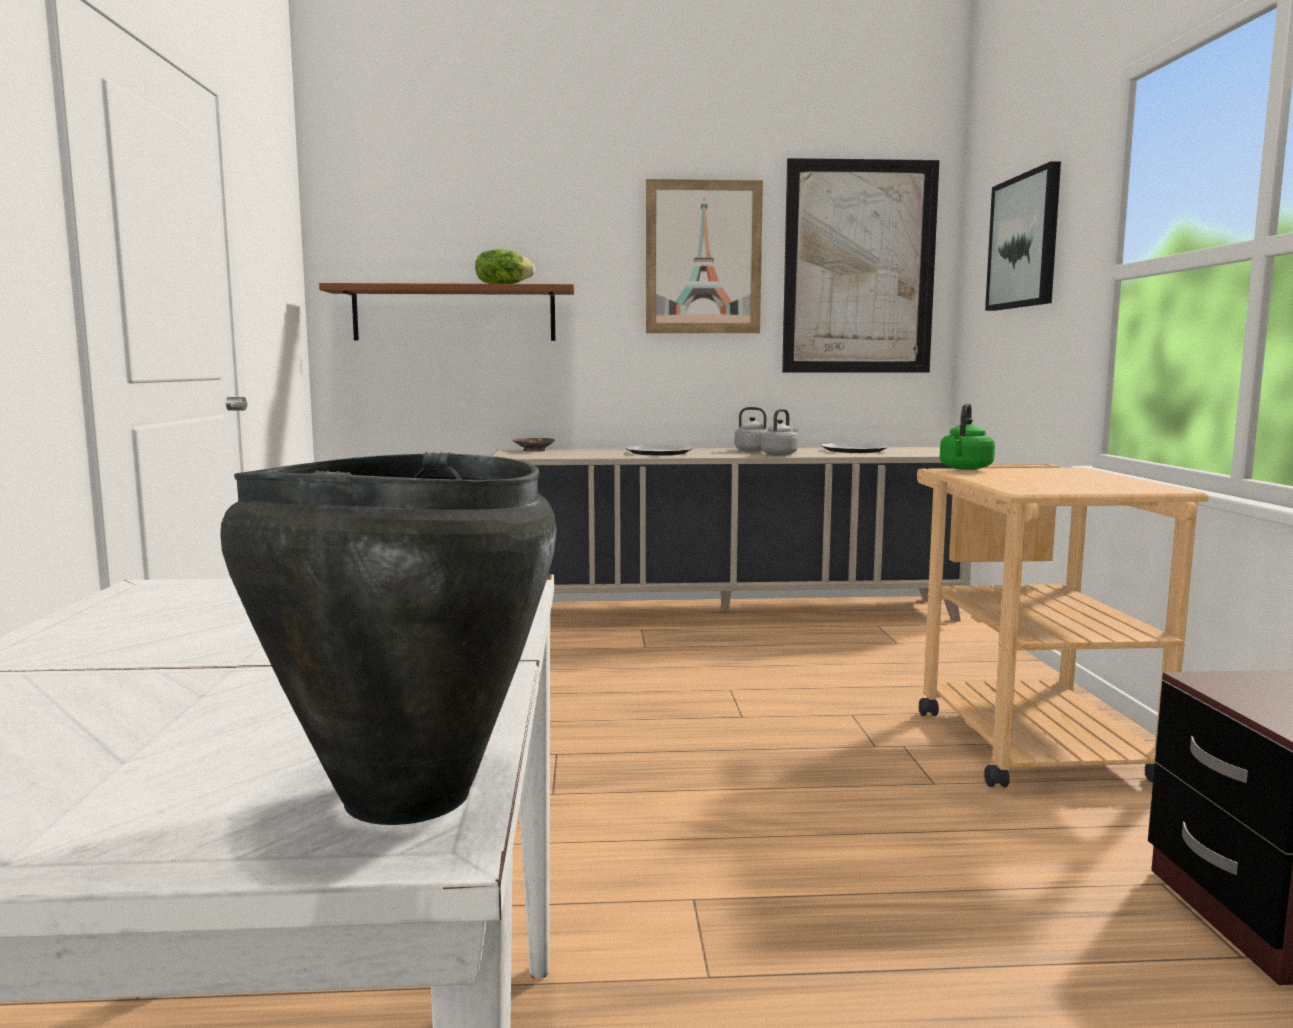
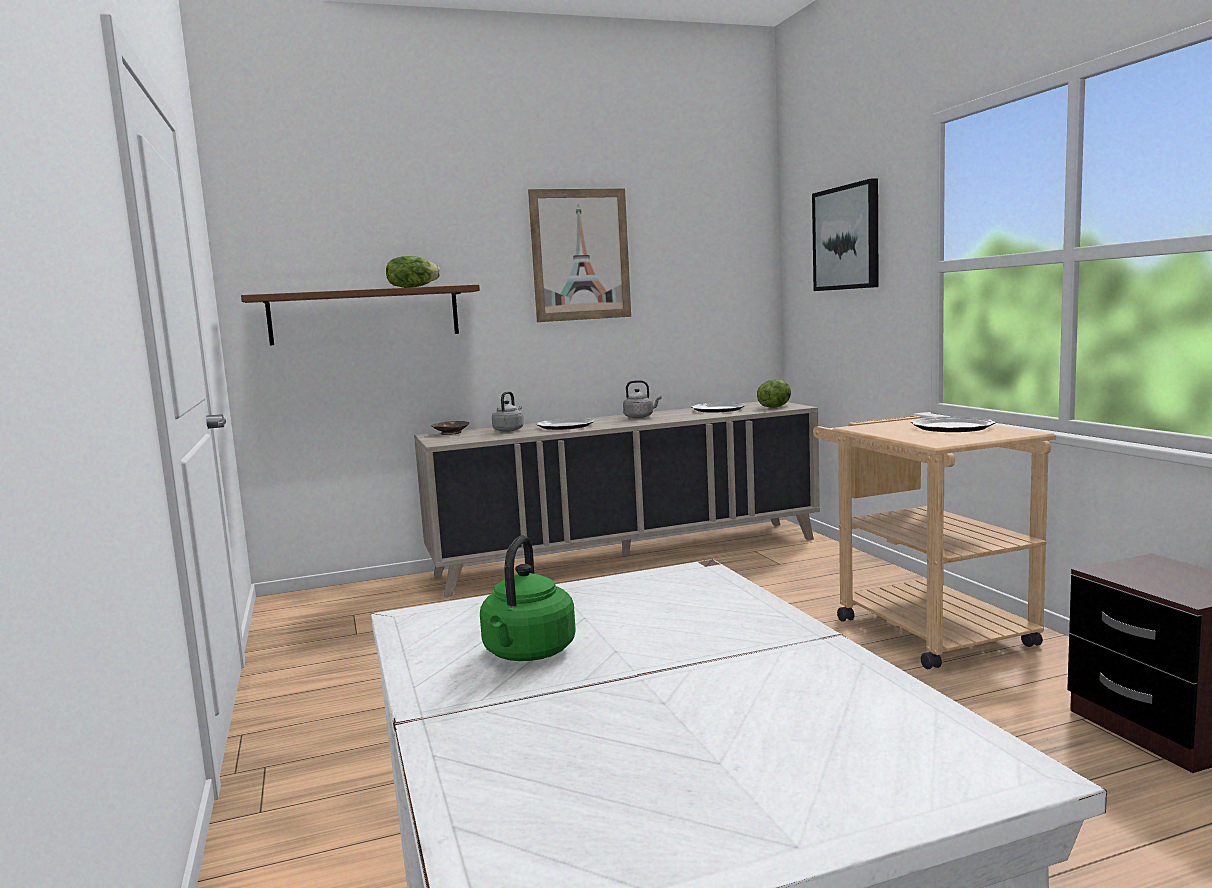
camera: 15 degrees left, 0 degrees up
(404, 797) = (952, 748): black cooking pot -> none
(780, 454) = (667, 419): grey kettle -> grey kettle (509, 430)
(859, 267) = (704, 258): picture -> none
(924, 452) = (775, 407): none -> lettuce
(965, 468) = (864, 426): green kettle -> green kettle (528, 654)
(1076, 478) = (951, 427): none -> plate

